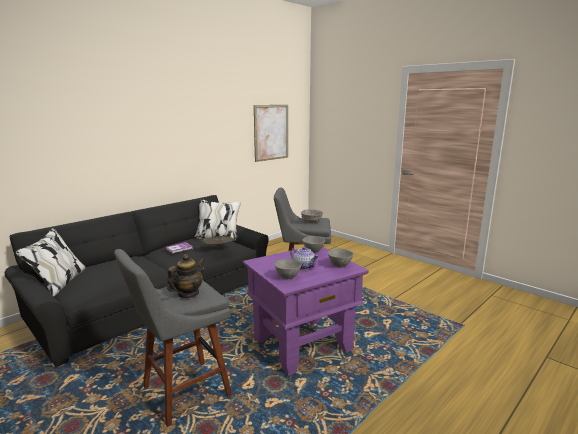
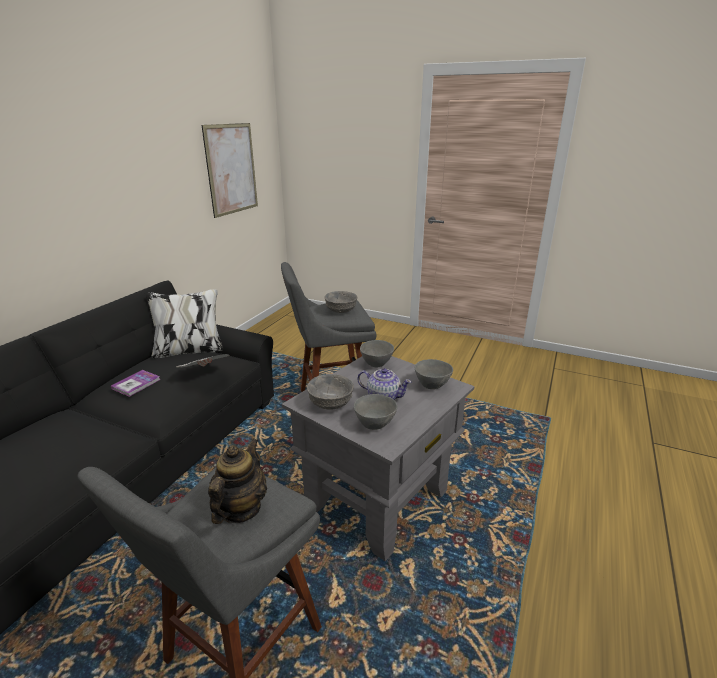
camera: 20 degrees left, 10 degrees up
(269, 265) = (330, 404): none -> grey bowl
(303, 345) = (378, 500): purple side table -> grey side table

